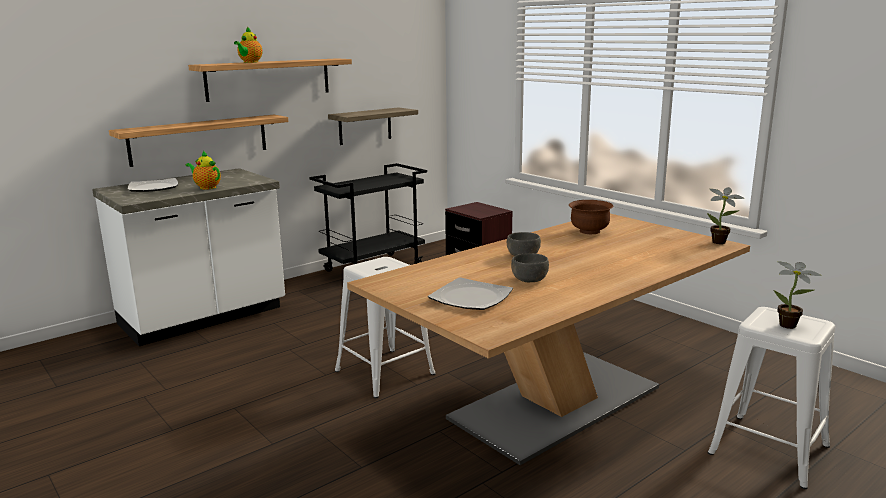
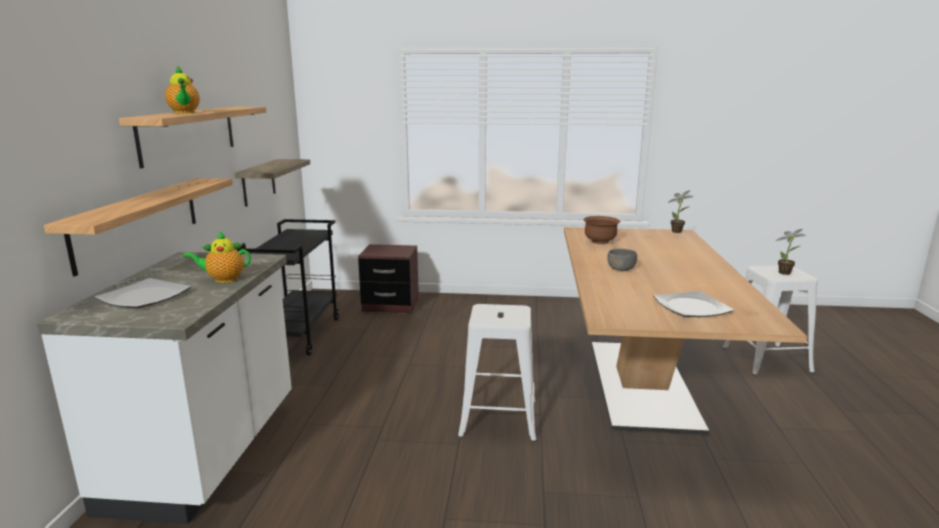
camera: 45 degrees left, 0 degrees up
(529, 279) = (676, 283): grey bowl -> none

